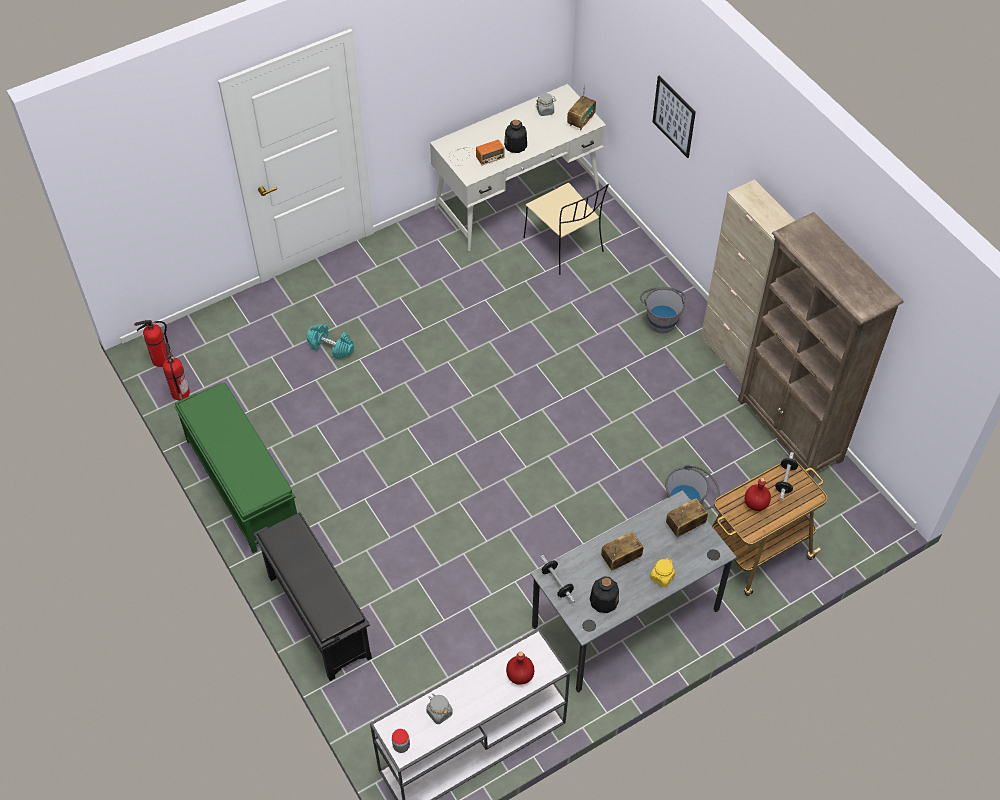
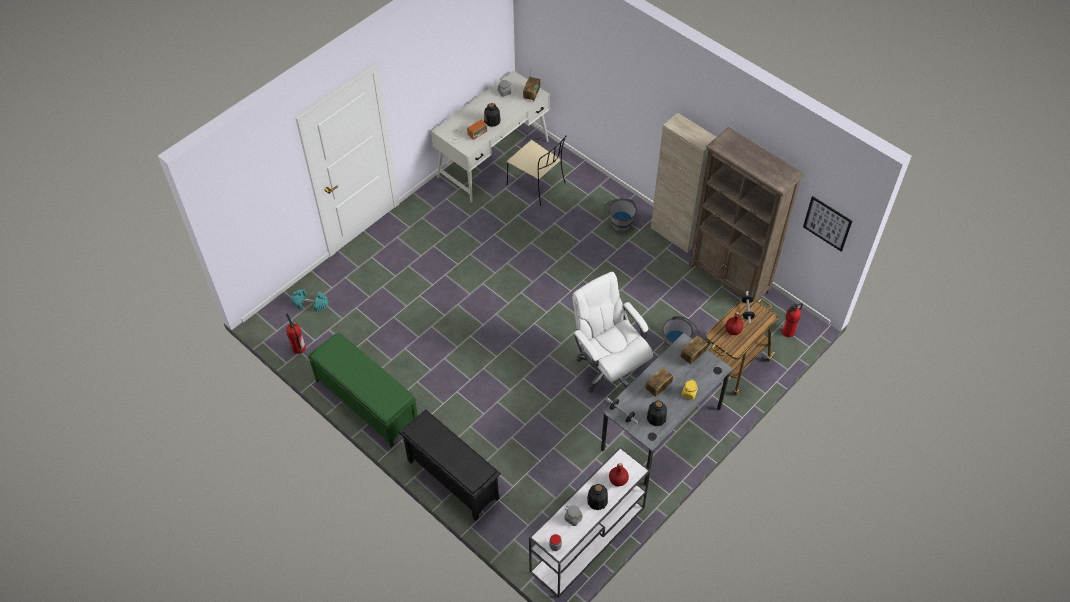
camera: 15 degrees left, 0 degrees up
(160, 360) = (275, 328): fire extinguisher -> fire extinguisher (788, 332)
(331, 347) = (396, 291): turquoise dumbbell -> turquoise dumbbell (311, 304)
(481, 697) = (597, 501): none -> bottle
(580, 516) = (608, 368): none -> white office chair
(674, 116) = (606, 80): picture -> picture (827, 223)

